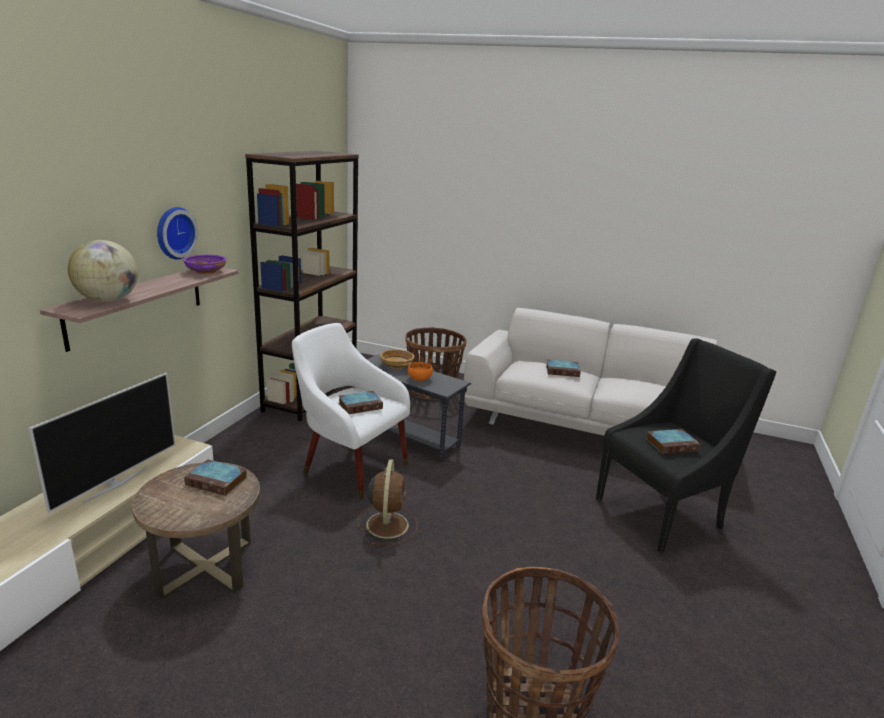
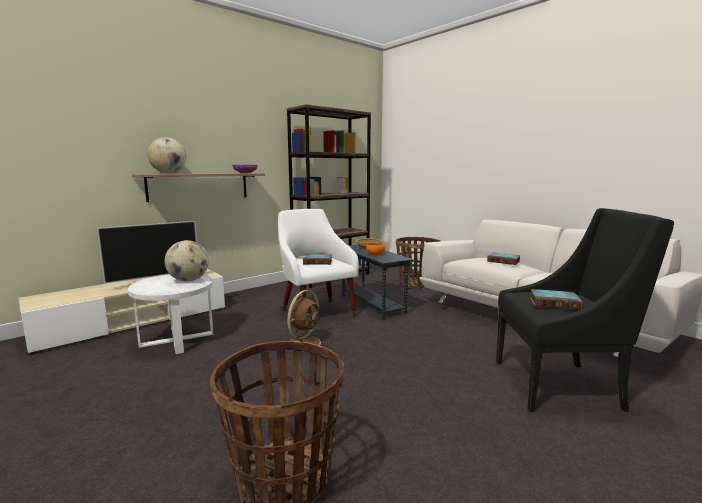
camera: 30 degrees right, 10 degrees down
(173, 232) = (229, 148): wall clock -> none
(206, 566) = (177, 339): brown side table -> white side table
(218, 481) = (189, 280): book -> globe

